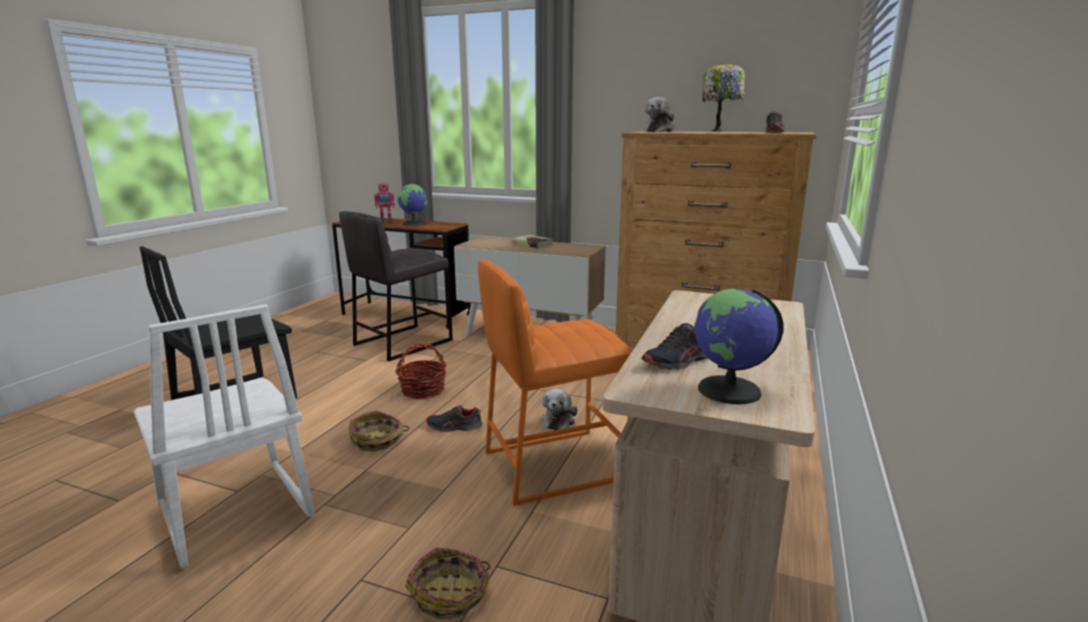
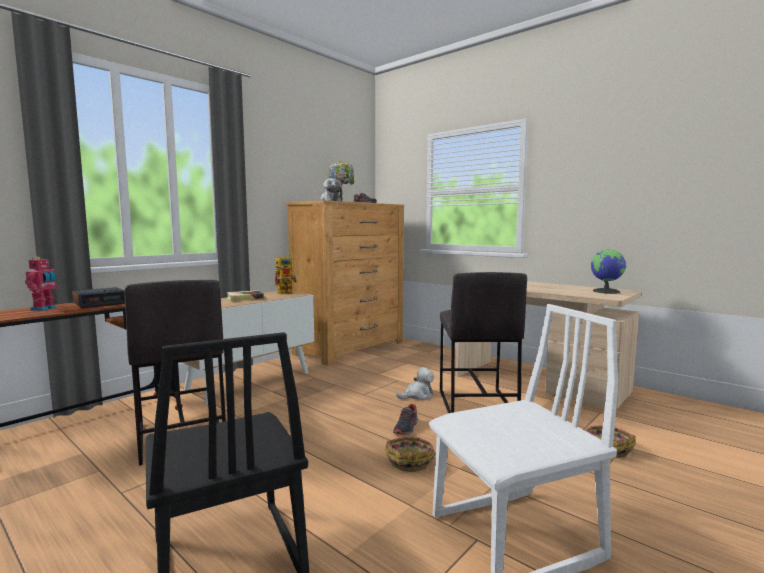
camera: 70 degrees left, 10 degrees down
(414, 223) = (100, 303): globe -> alarm clock
(423, 390) = (323, 434): basket -> none
(553, 464) = (475, 405): orange stool -> grey stool
(558, 420) = (417, 395): plush toy -> plush toy turned 60 degrees counterclockwise
(586, 249) = (286, 292): none -> toy robot
(679, 361) = (574, 292): shoe -> none

